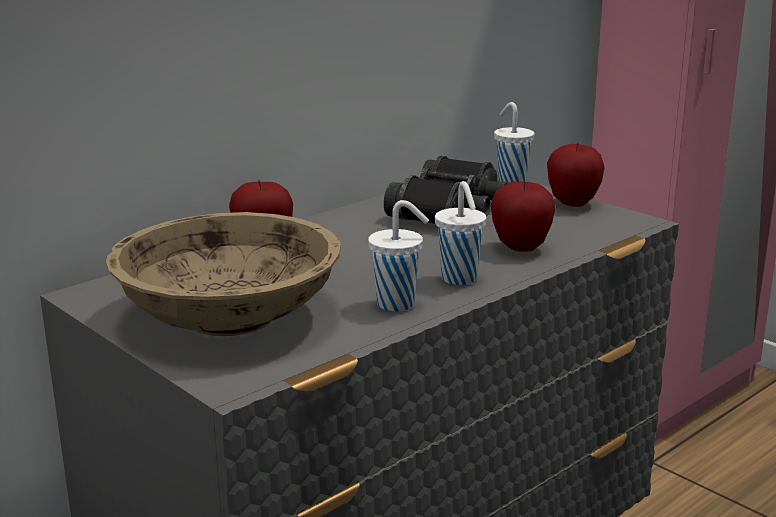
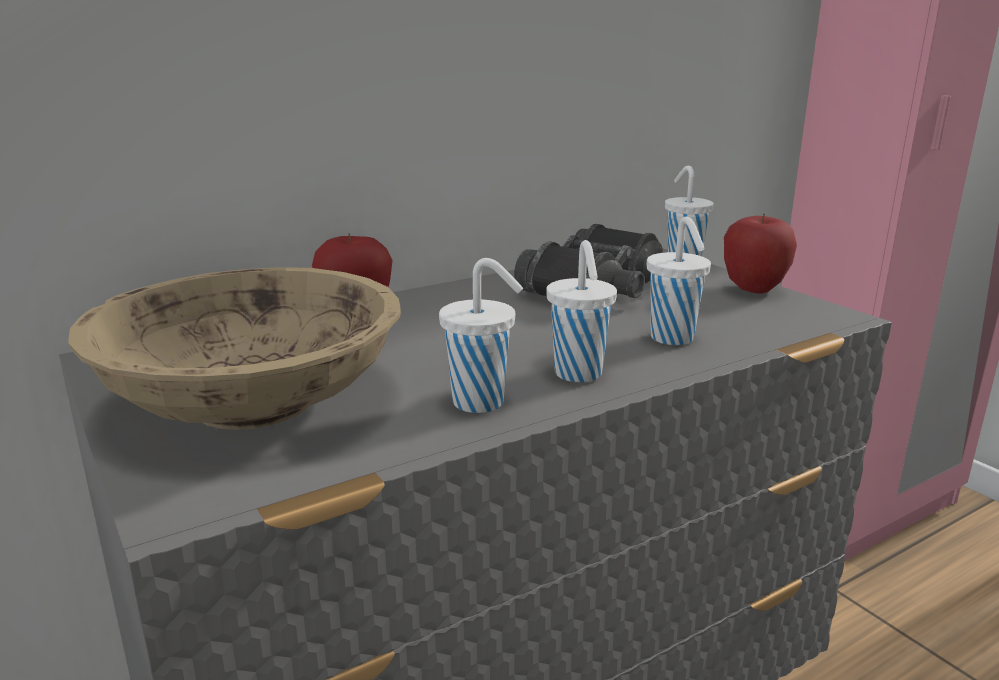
camera: 10 degrees right, 0 degrees up
(521, 248) = (673, 339): apple -> white cup

